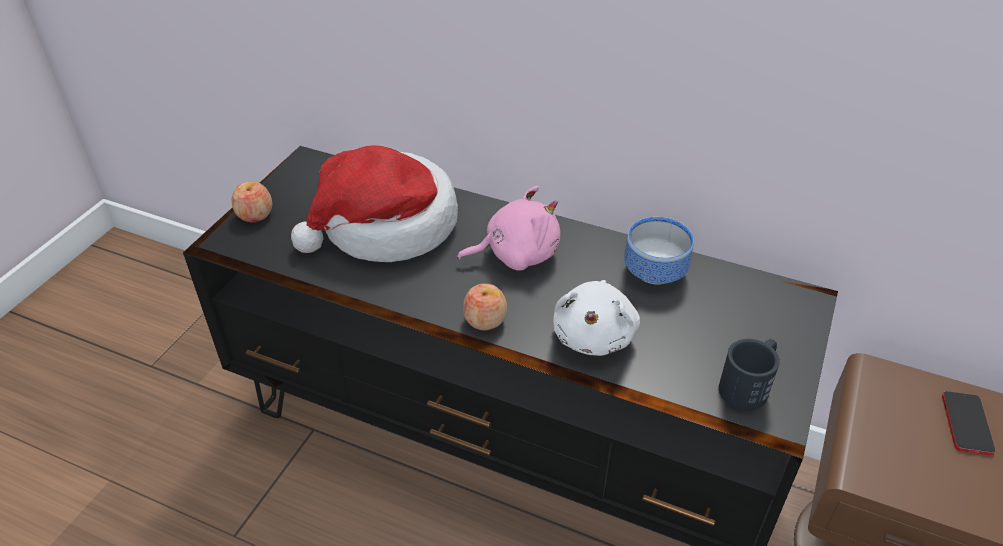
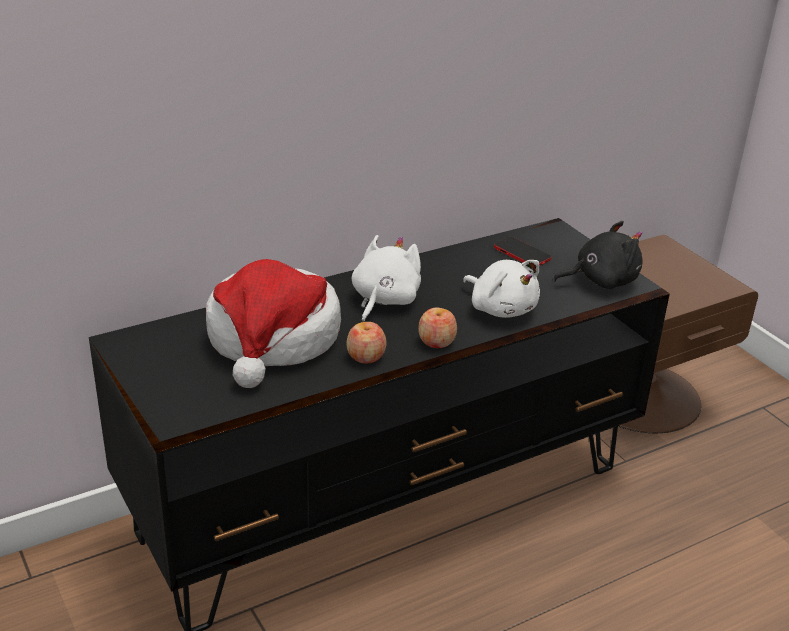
camera: 55 degrees left, 10 degrees down
(255, 214) = (159, 395): apple -> apple (366, 356)
(516, 254) = (384, 300): pink plush toy -> white plush toy
(652, 270) = (467, 261): bowl -> none
(748, 385) = (601, 280): black mug -> black plush toy
(966, 423) = (658, 259): phone -> phone (522, 253)

